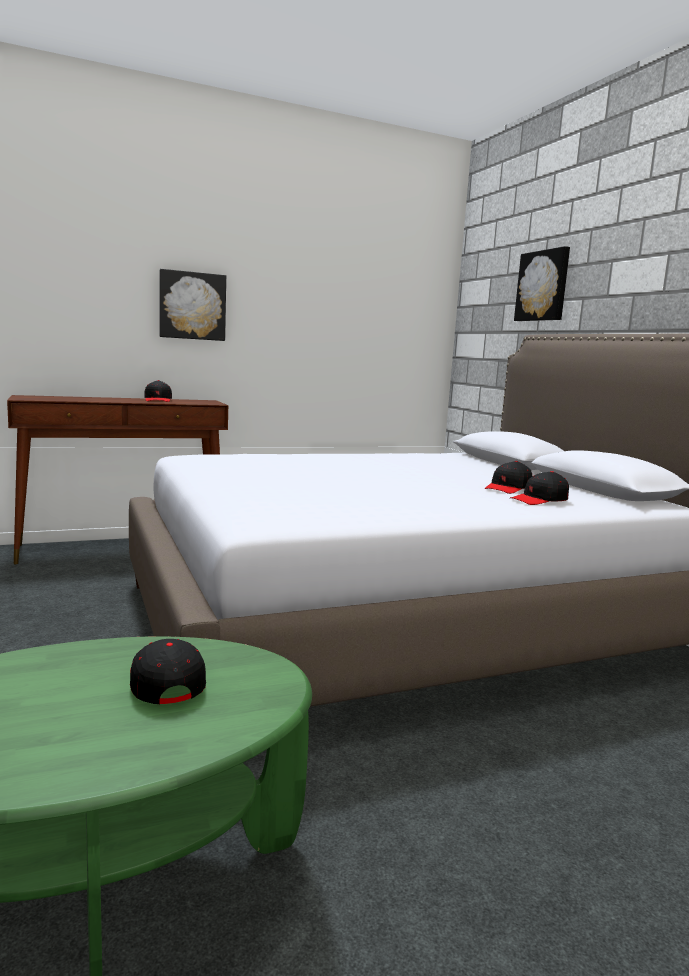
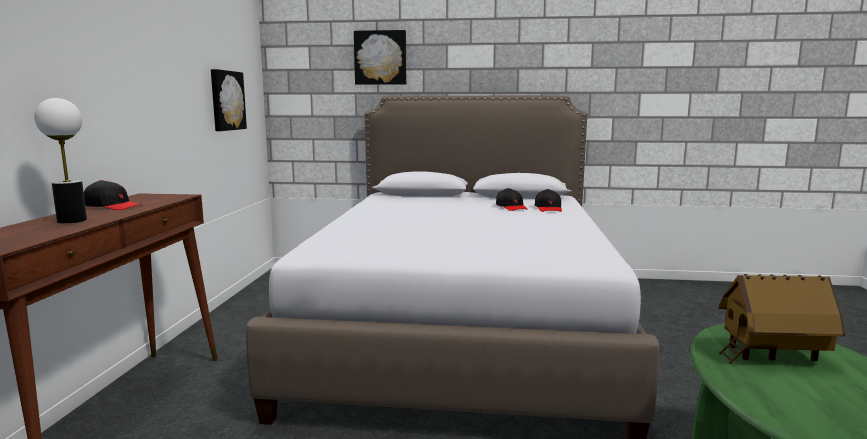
camera: 60 degrees left, 0 degrees up
(104, 399) = (71, 220): none -> table lamp
(164, 682) = (772, 355): black cap -> toy house
(192, 306) = (98, 77): picture -> picture (226, 100)

